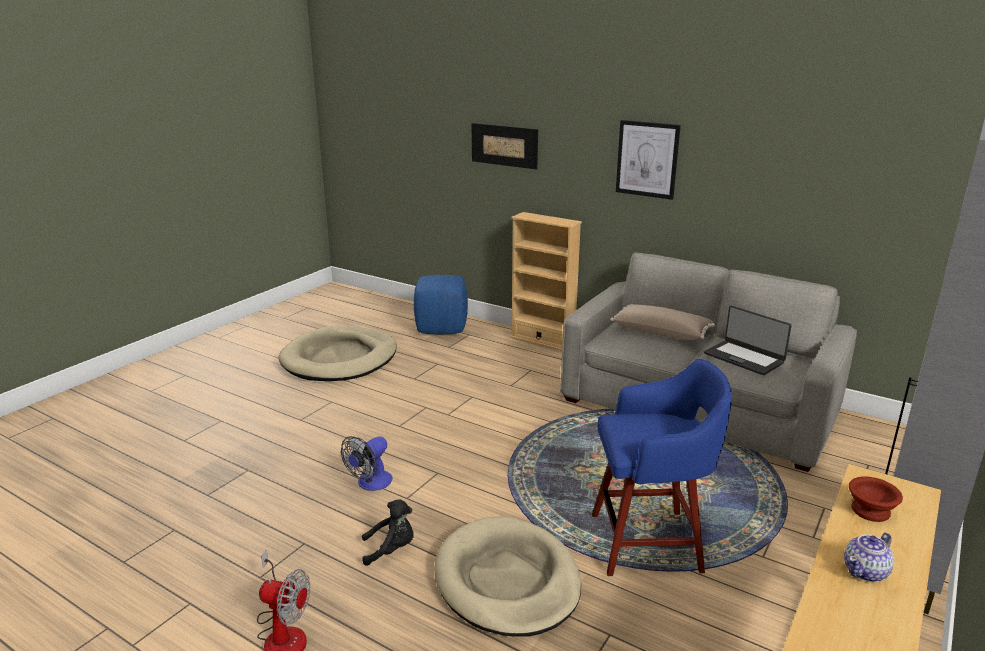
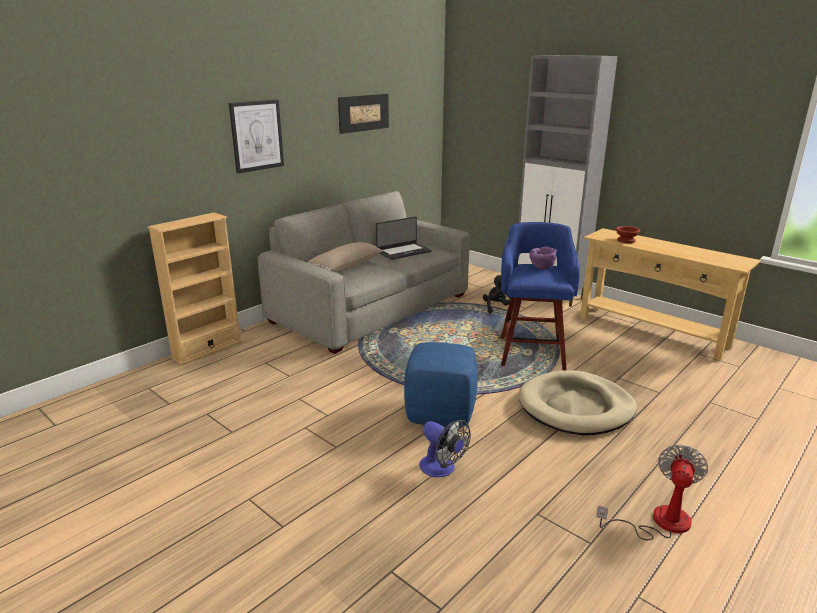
camera: 80 degrees left, 0 degrees up
(340, 359) = (122, 492): beige dog bed -> none
(391, 549) = (544, 459): black plush toy -> black plush toy (497, 308)
(442, 328) = (110, 404): blue ottoman -> blue ottoman (440, 413)
(504, 145) = (100, 157): picture -> picture (364, 113)
(669, 431) = (542, 268): none -> purple bowl
(866, 571) = (675, 249): teapot -> none

